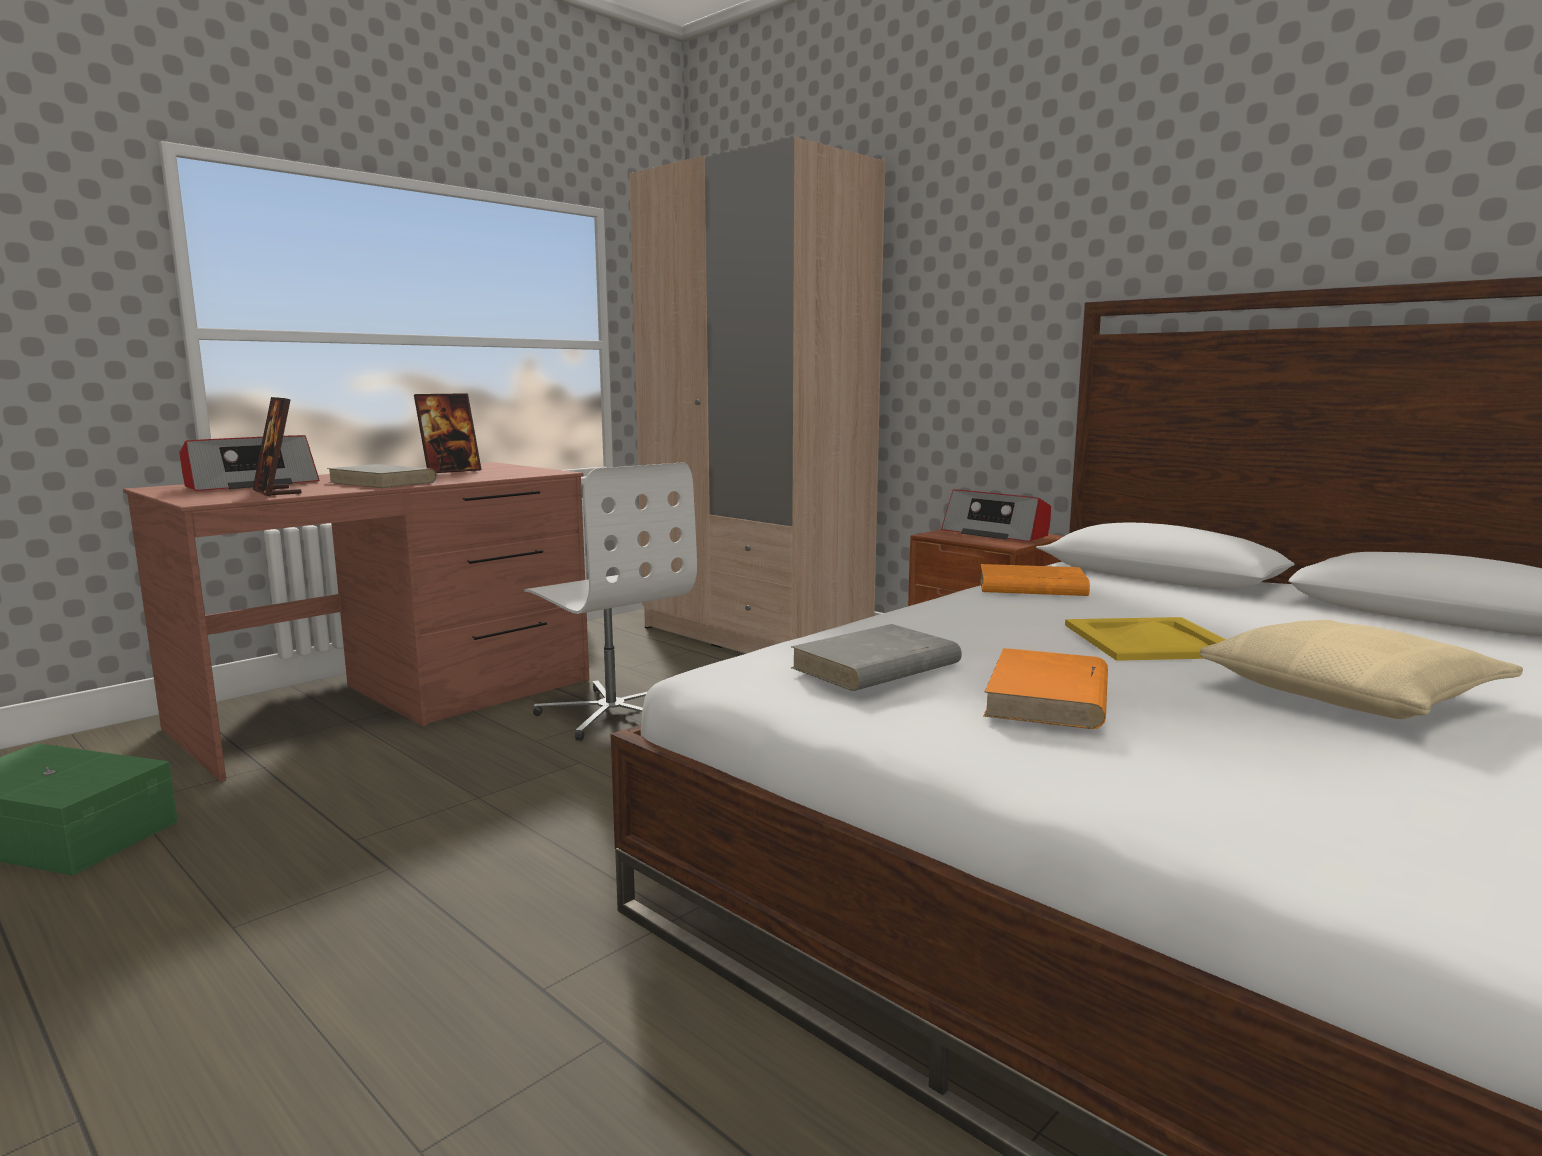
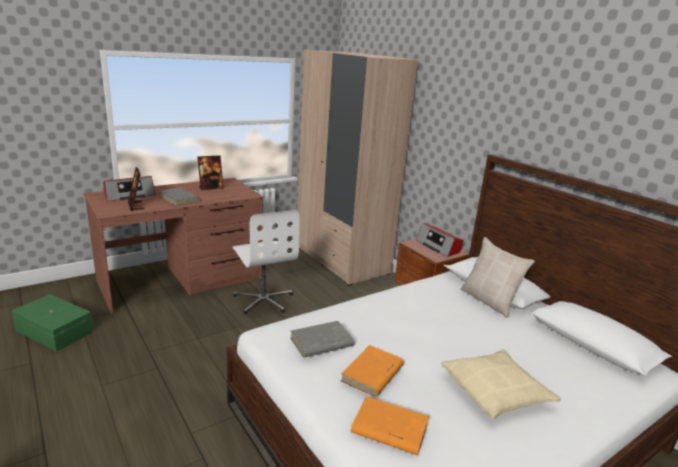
camera: 10 degrees right, 10 degrees up
(1030, 587) = (426, 290): orange book -> orange book (388, 429)
(1152, 640) = (444, 342): yellow tray -> none
(1174, 589) = (489, 301): none -> beige pillow

